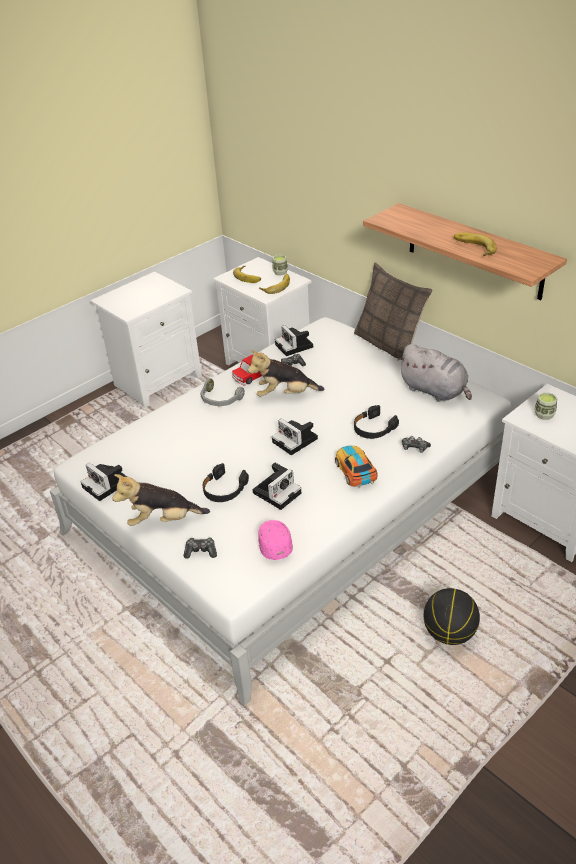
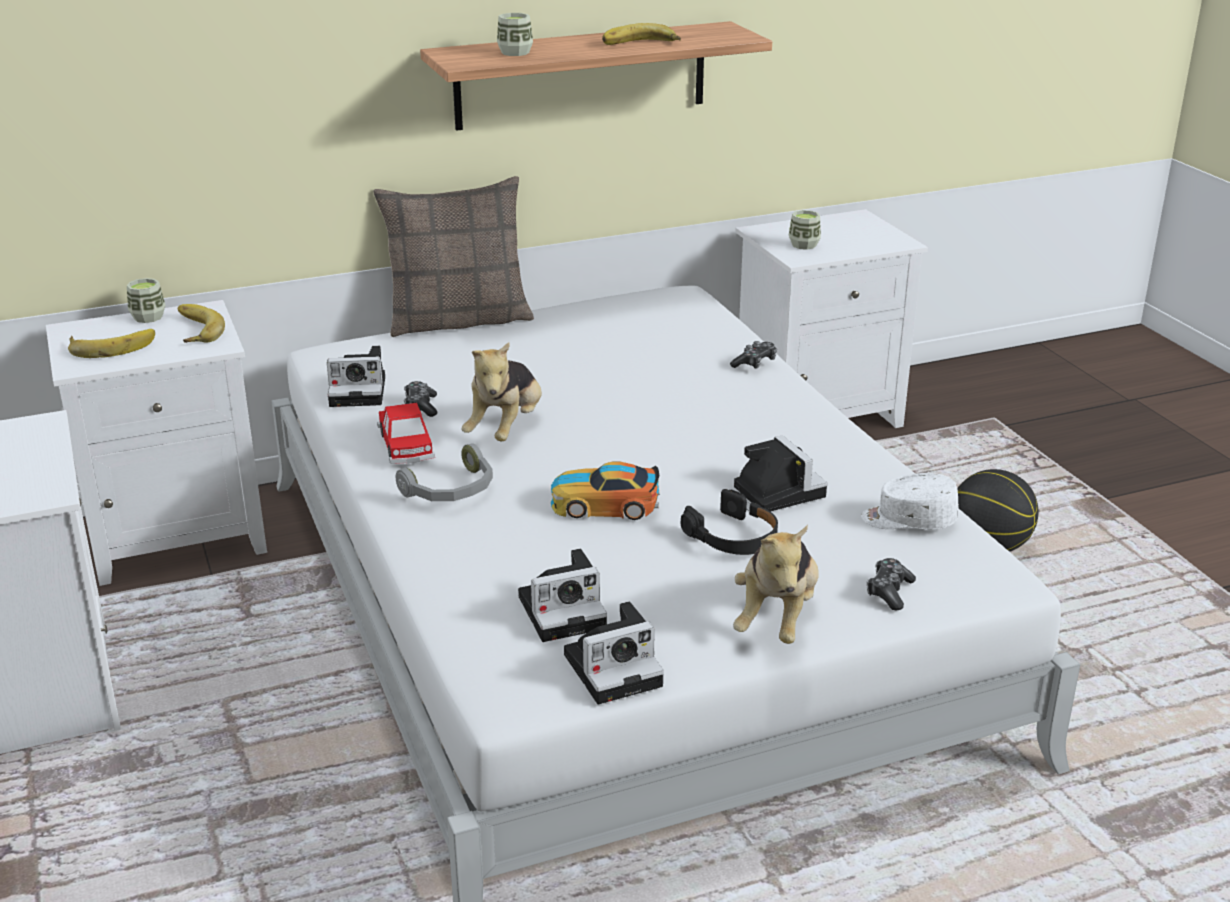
camera: 70 degrees left, 10 degrees down
(274, 544) = (908, 520): pink cap -> white cap
(296, 441) = (656, 444): camera -> camera (565, 611)
(355, 470) = (770, 418): toy car -> toy car (604, 504)
(373, 428) = (682, 378): black headphones -> none
(415, 224) = (515, 52): none -> cup
(435, 391) = (633, 315): grey plush toy -> none

